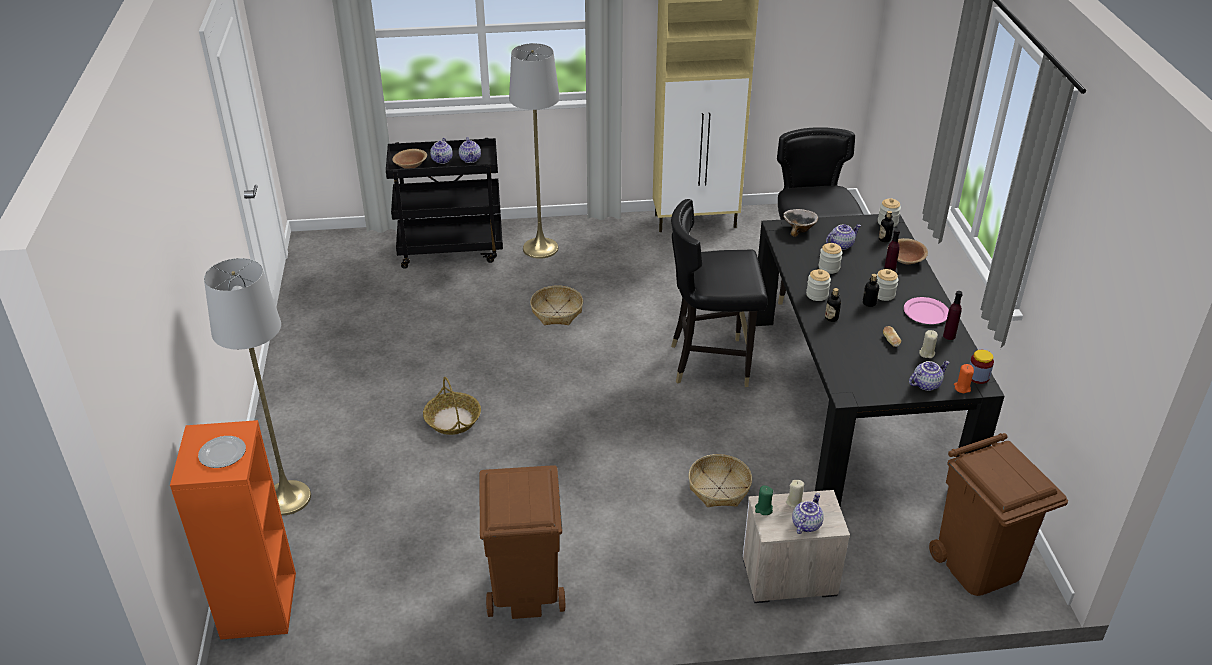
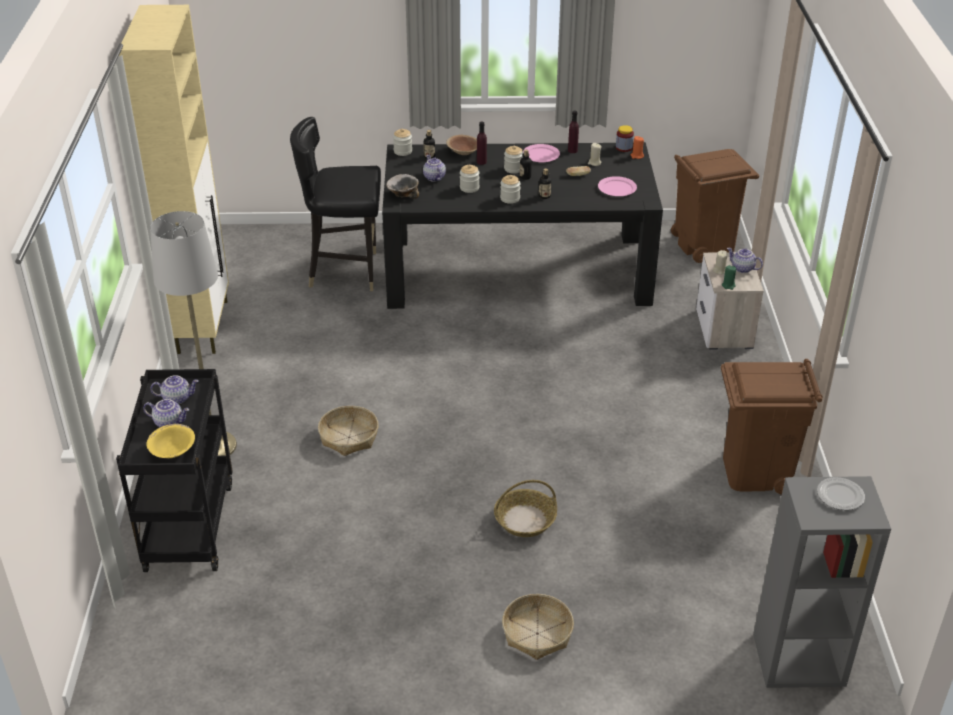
camera: 85 degrees left, 0 degrees up
(258, 604) = (798, 660): orange bookcase -> grey bookcase
(287, 498) = (645, 652): grey floor lamp -> none
(410, 166) = (172, 451): brown bowl -> yellow bowl
(711, 363) = (456, 340): black chair -> none
(719, 488) = (628, 353): basket -> basket (537, 633)
(871, 371) = (616, 188): none -> pink plate
(926, 384) = (632, 169): teapot -> none

